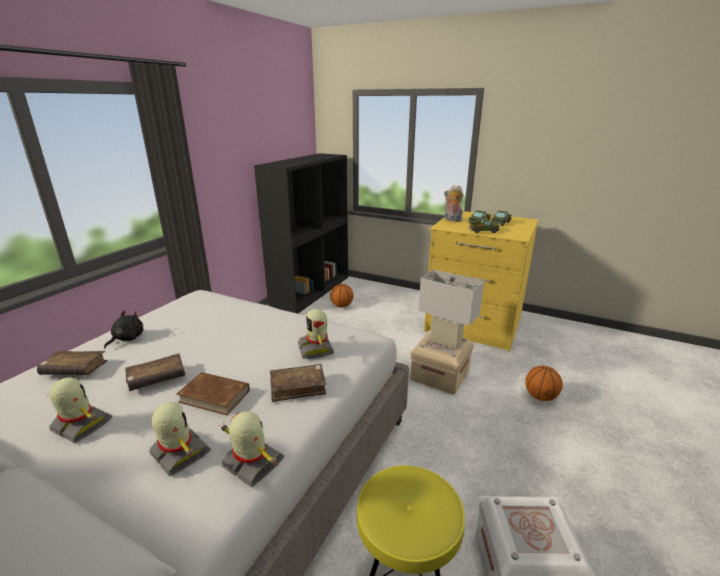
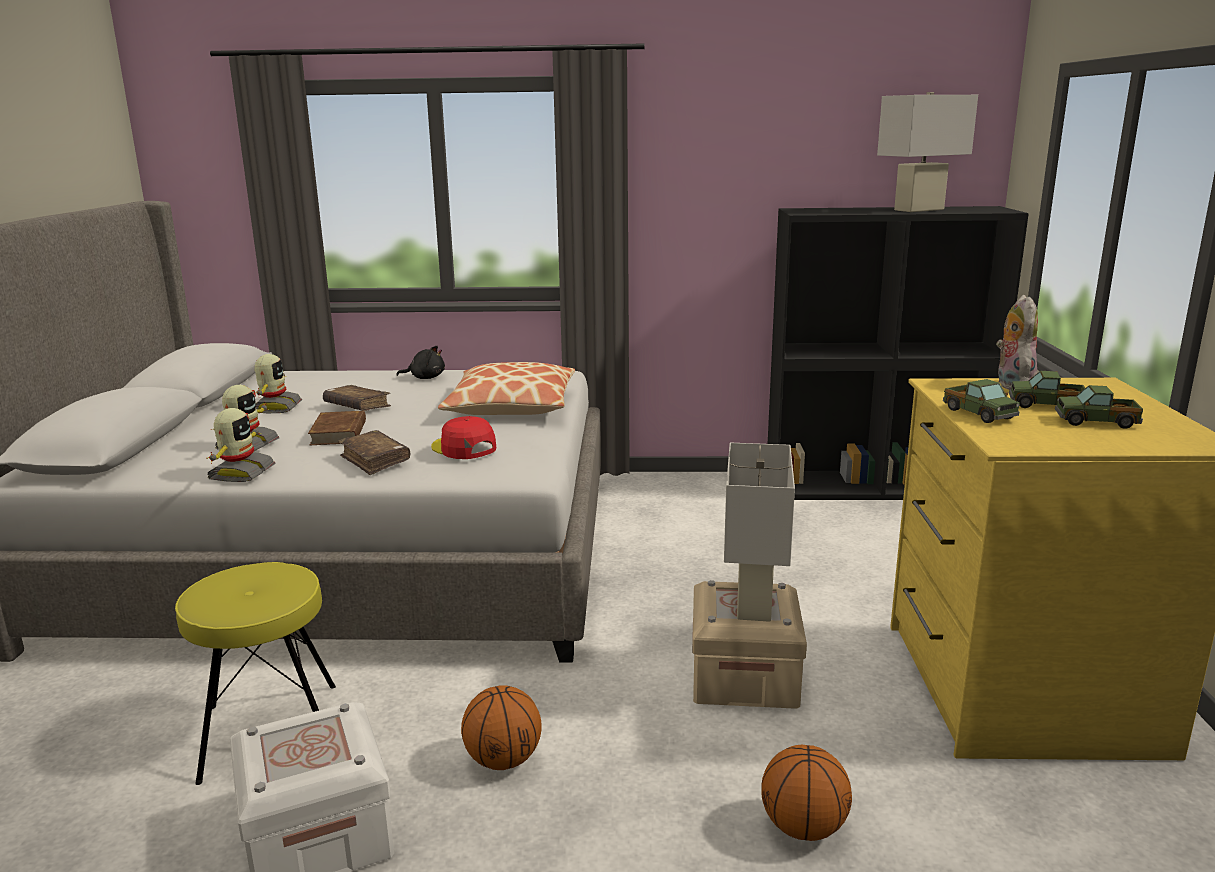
camera: 65 degrees right, 5 degrees down
(74, 369) = (356, 380): brown book -> none
(246, 321) = (511, 406): none -> pillow
(310, 158) = (919, 210): none -> white table lamp
(316, 349) = (463, 448): toy robot -> red cap
(342, 306) = (862, 525): basketball -> basketball (503, 760)

